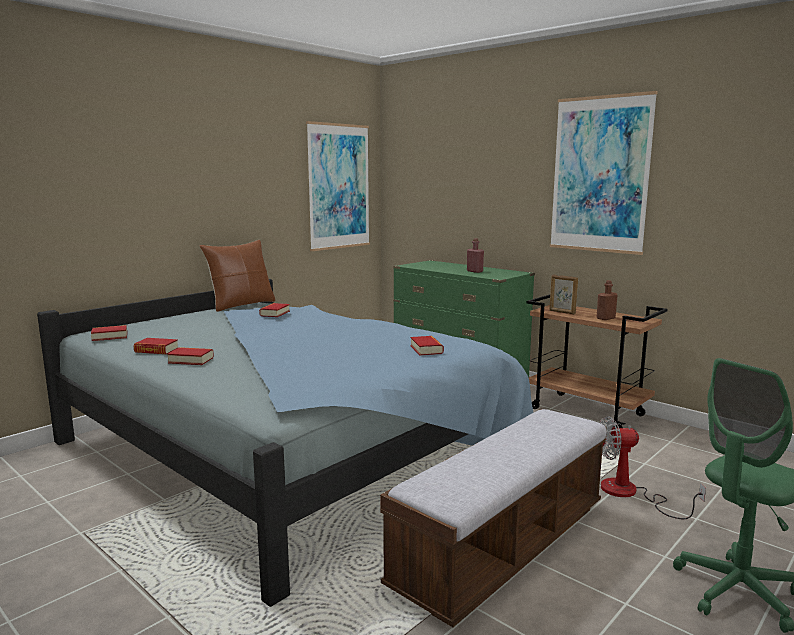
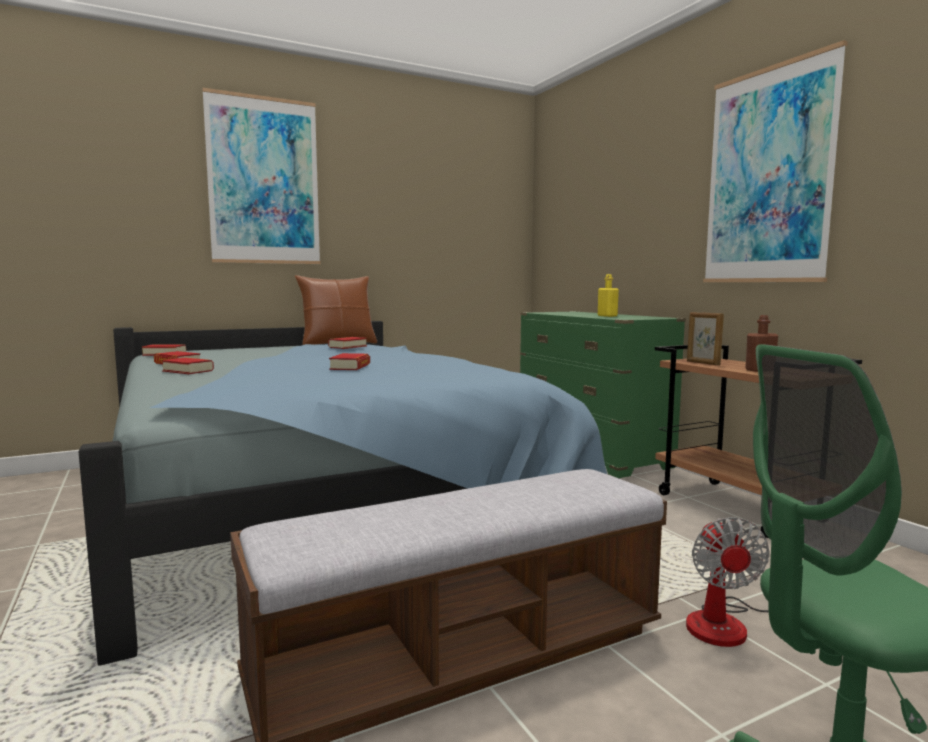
camera: 20 degrees right, 5 degrees down
(339, 187) = (475, 227): picture -> picture (264, 181)
(426, 349) = (447, 376): book -> book (350, 367)
(474, 271) = (607, 316): red bottle -> yellow bottle
(630, 494) = (728, 623): fan -> fan turned 105 degrees counterclockwise

